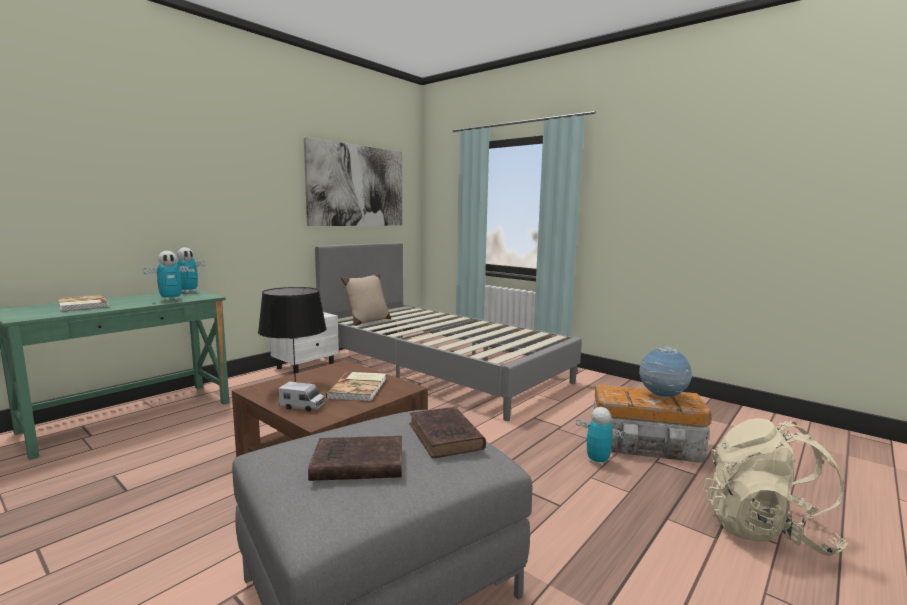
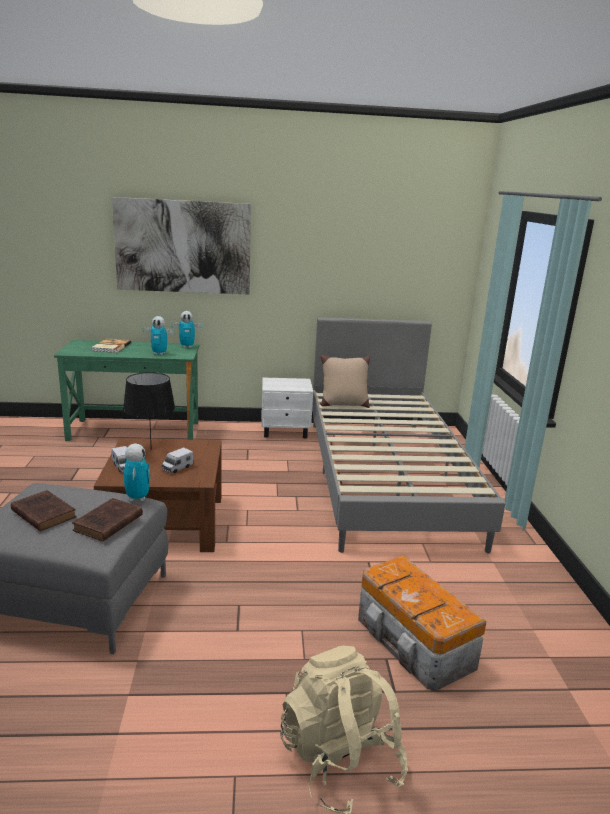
camera: 45 degrees right, 10 degrees up
(357, 186) = (379, 255): picture -> picture (183, 247)
(359, 388) = (177, 468): book -> toy truck
(597, 461) = (335, 624): toy robot -> toy robot (137, 498)
(662, 397) = (427, 600): globe -> none

